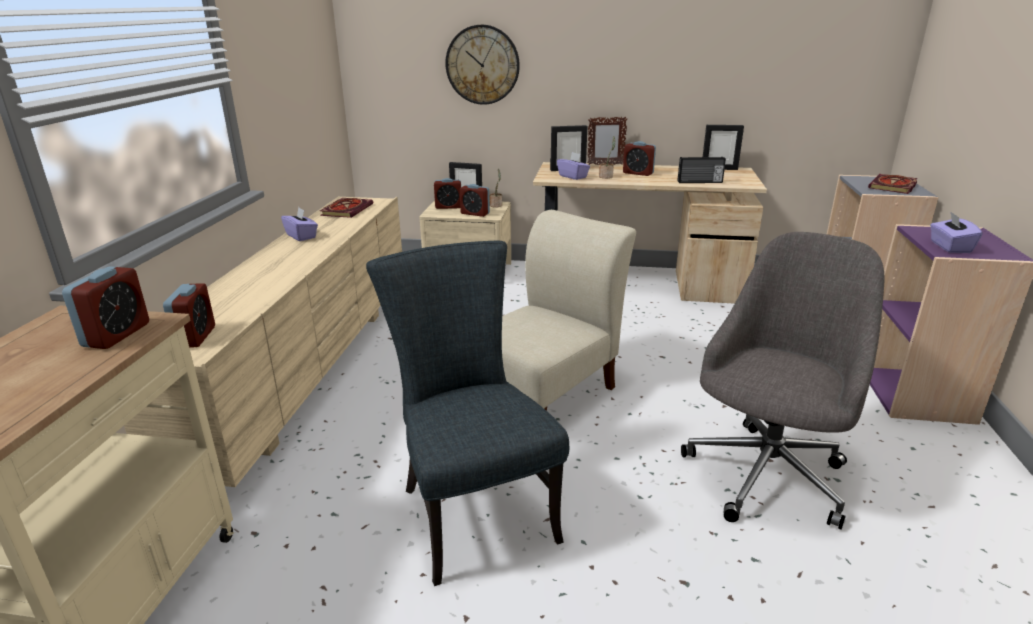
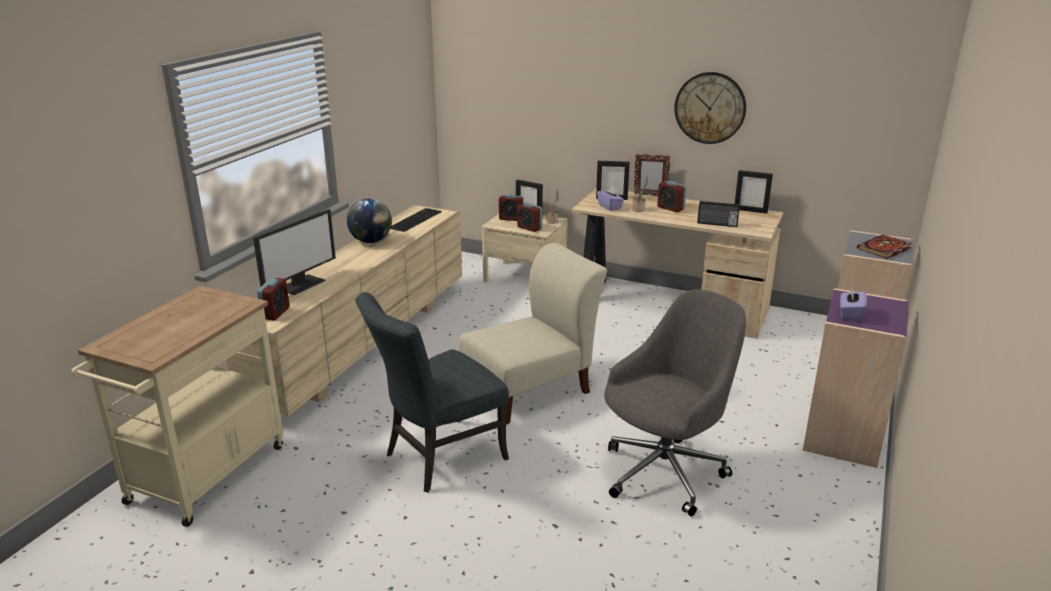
camera: 15 degrees right, 0 degrees up
(116, 335) = (225, 309): alarm clock -> none
(223, 294) = (301, 284): none -> monitor
(301, 236) = (371, 241): purple tissue box -> globe
(347, 209) = (414, 219): book -> keyboard
(472, 509) = (438, 458): grey chair -> grey chair turned 120 degrees counterclockwise
(482, 65) = (550, 99): wall clock -> wall clock (710, 108)

